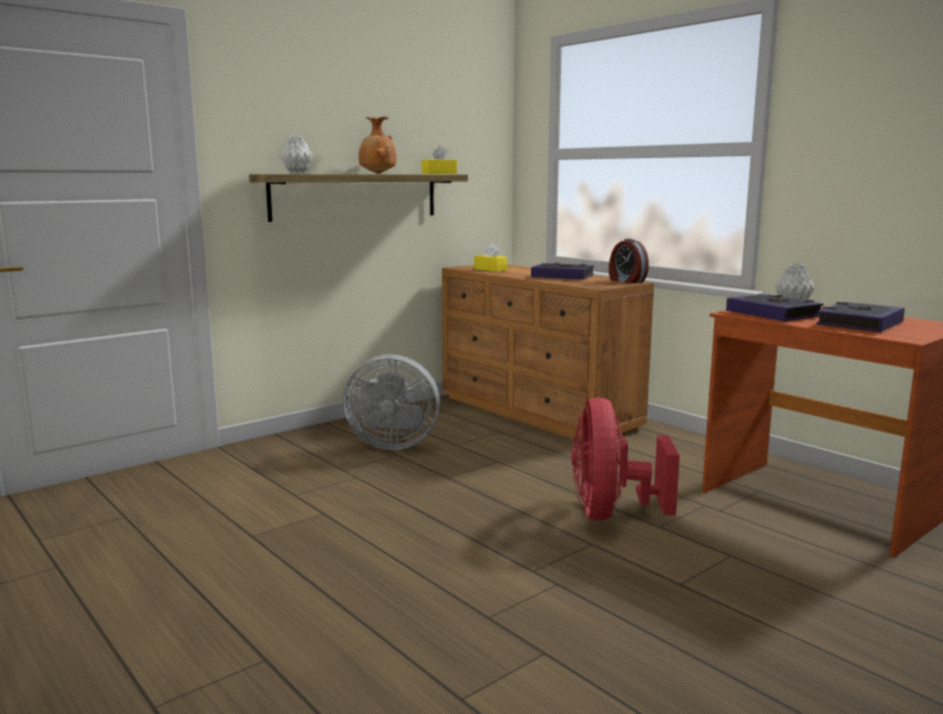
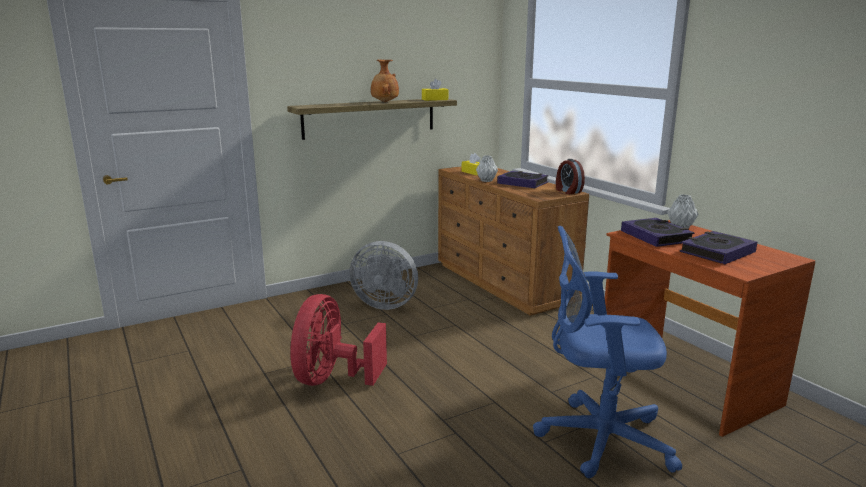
camera: 10 degrees right, 5 degrees up
(298, 173) = (322, 105): grey vase -> grey vase (486, 180)
(611, 513) = (520, 377): red fan -> red fan (332, 379)
(745, 573) = (598, 438): none -> blue office chair

